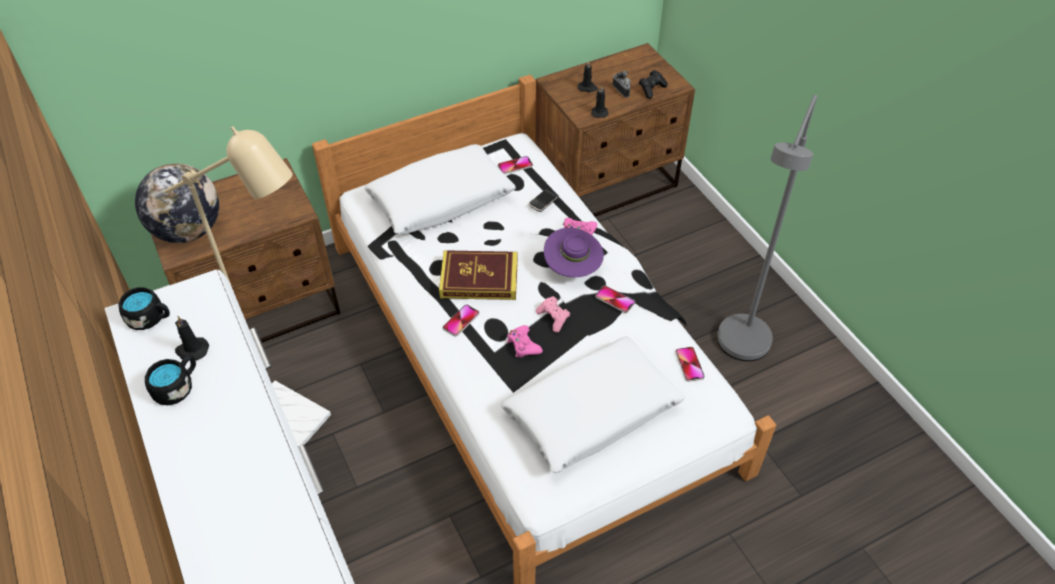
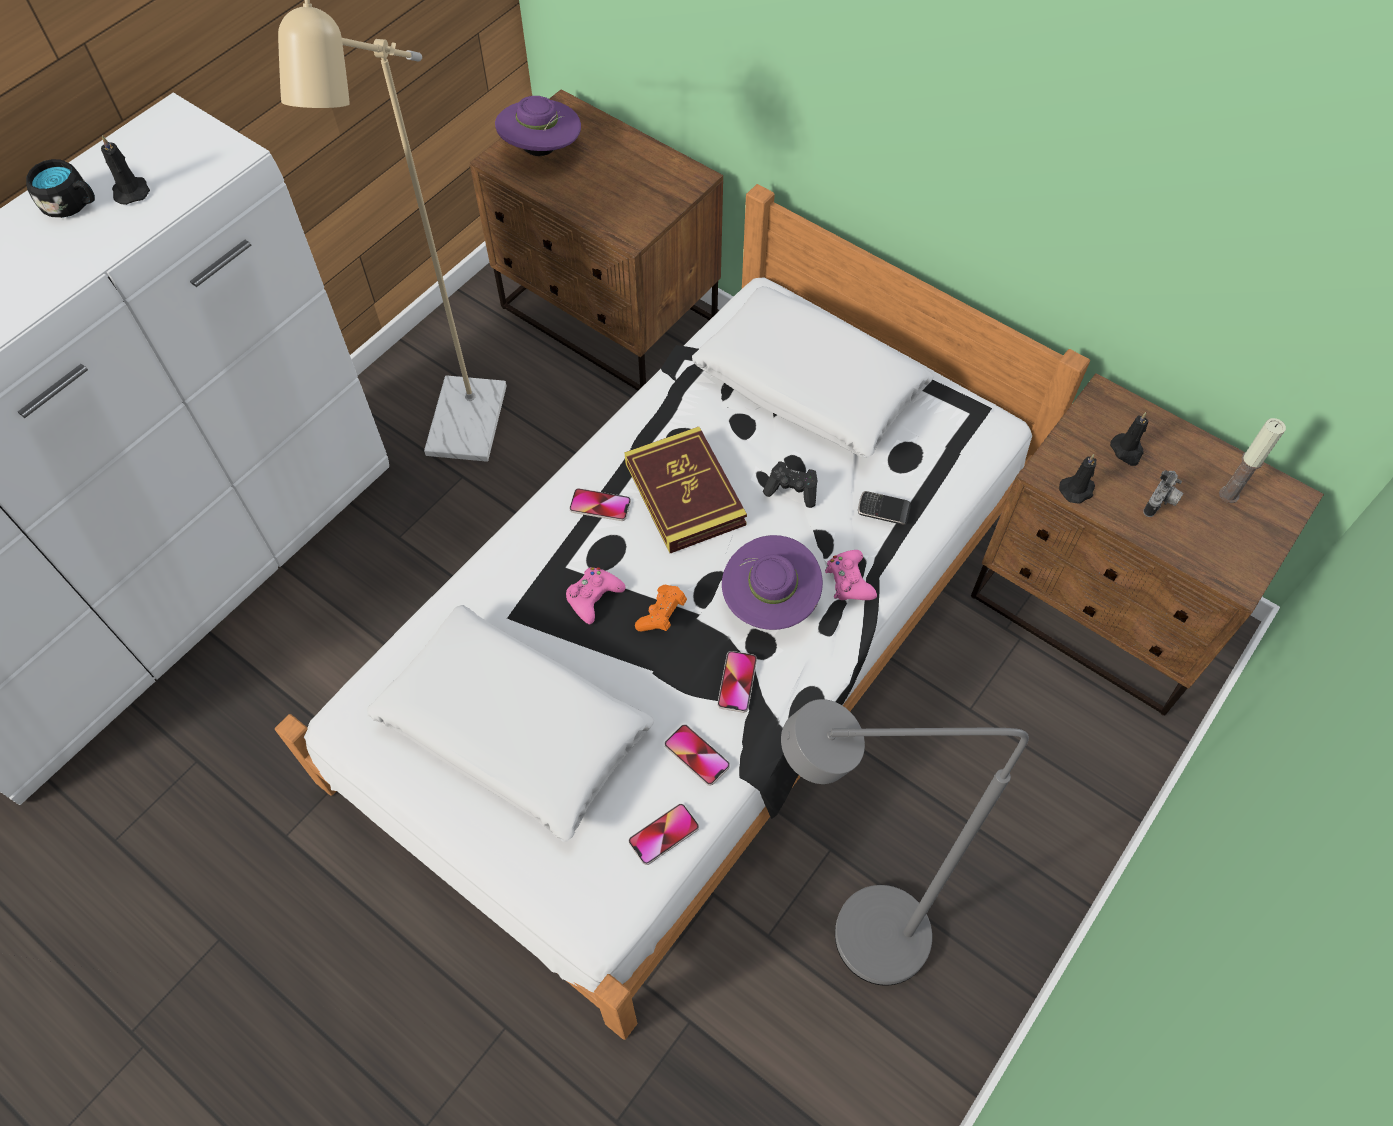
camera: 65 degrees right, 10 degrees up
(150, 318) = (168, 135): black mug -> none
(188, 231) = (542, 150): globe -> purple hat
(515, 166) = (940, 444): phone -> phone (697, 755)
(553, 318) = (662, 615): pink game controller -> orange game controller
(631, 68) = (1229, 494): none -> candle
(651, 89) = (1197, 544): black game controller -> black game controller (792, 490)

